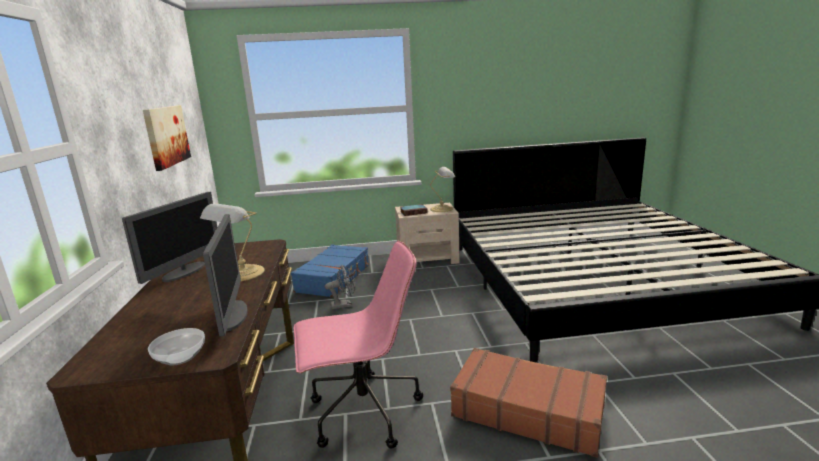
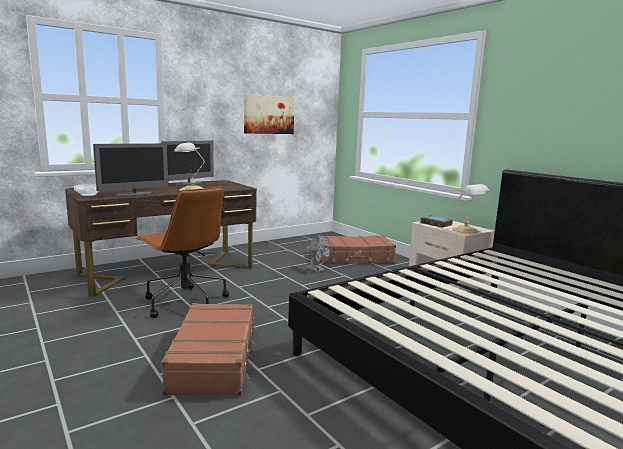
camera: 60 degrees right, 5 degrees down
(184, 272) = (189, 184): monitor -> monitor turned 45 degrees counterclockwise
(334, 278) = (355, 258): blue suitcase -> brown suitcase
(362, 413) = (184, 302): pink office chair -> brown office chair

